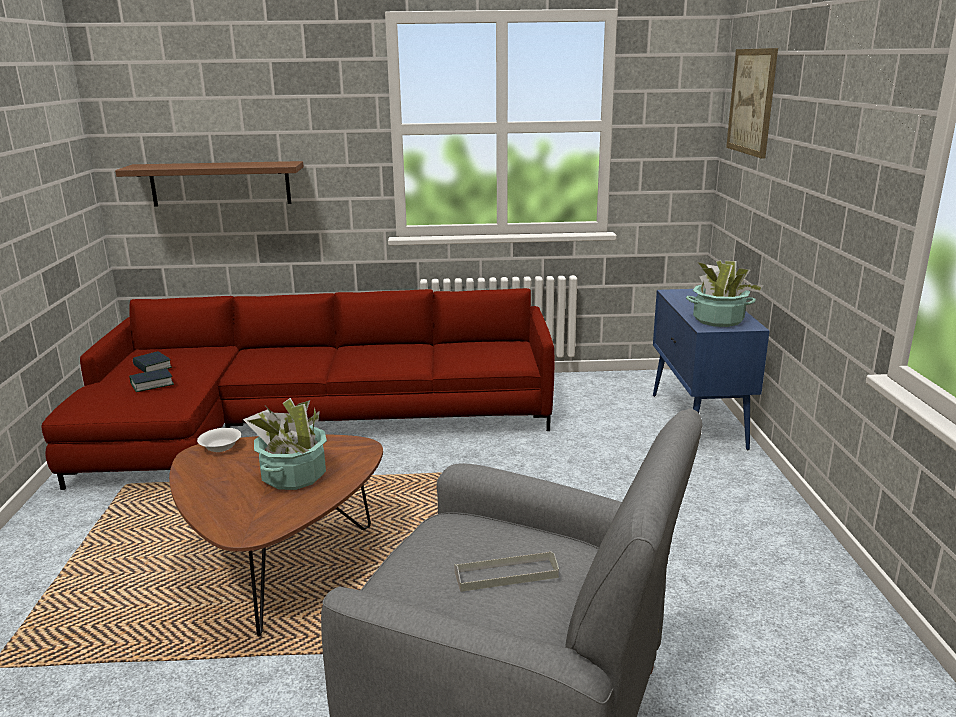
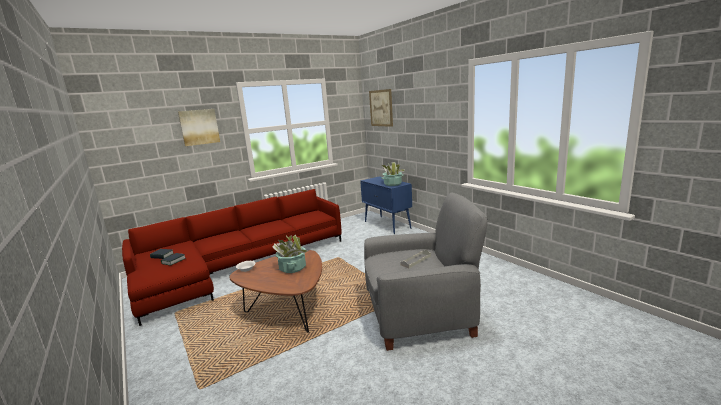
camera: 30 degrees left, 5 degrees down
(220, 184) = (164, 165): brown shelf -> none
(295, 110) = (199, 127): none -> picture

